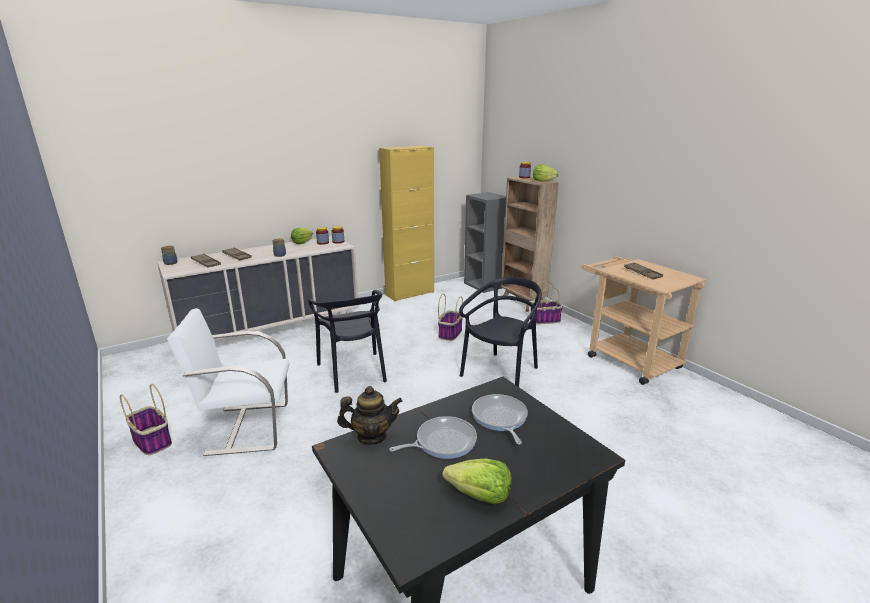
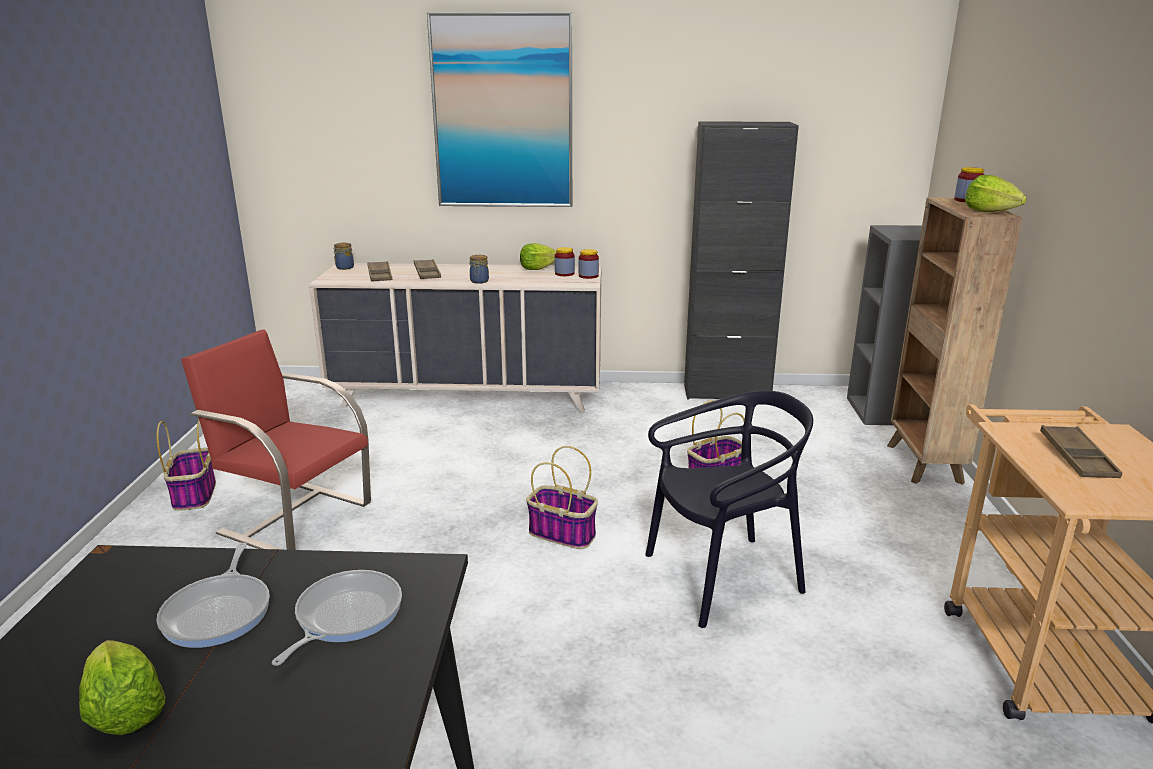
camera: 35 degrees right, 0 degrees up
(247, 427) = (294, 517): white chair -> red chair
(267, 149) = (503, 113): none -> picture
(353, 371) = (500, 490): black chair -> none
(371, 436) = (165, 563): teapot -> none
(409, 293) = (726, 392): yellow cabinet -> black cabinet
(442, 442) = (220, 612): frying pan -> frying pan turned 75 degrees clockwise
(545, 320) = (933, 510): basket -> basket (563, 534)

